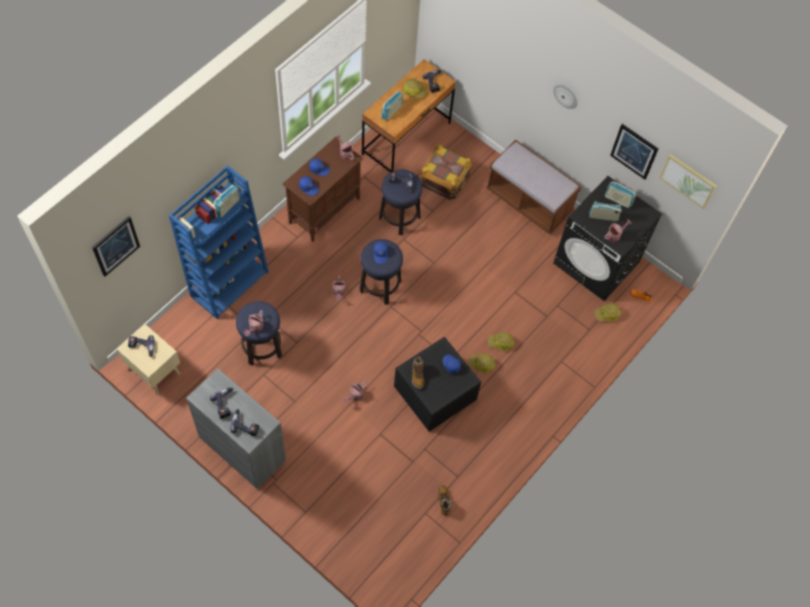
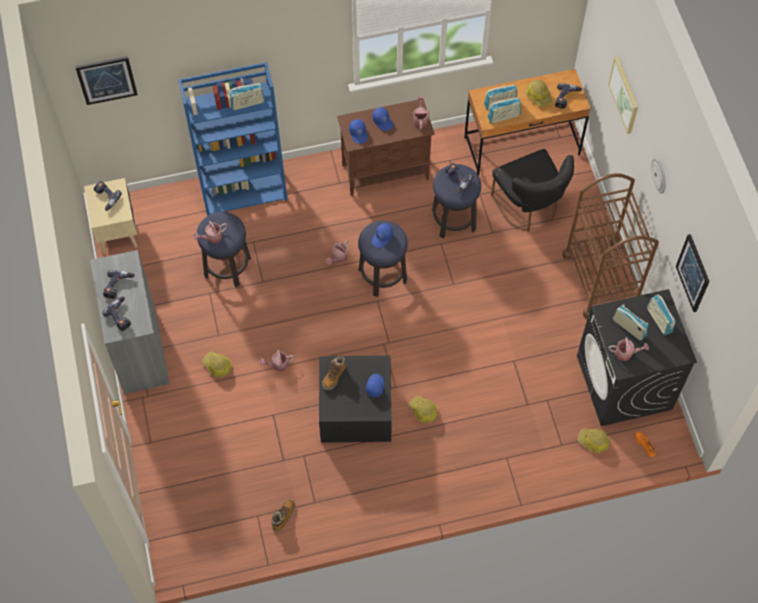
camera: 40 degrees right, 0 degrees up
(401, 119) = (504, 116): none -> radio
(444, 179) = (529, 208): crate -> black chair
(501, 343) = (459, 402): hard hat -> hard hat (217, 366)
(529, 201) = (601, 279): brown bench -> brown cart
(688, 180) = (723, 334): picture -> picture (624, 95)

